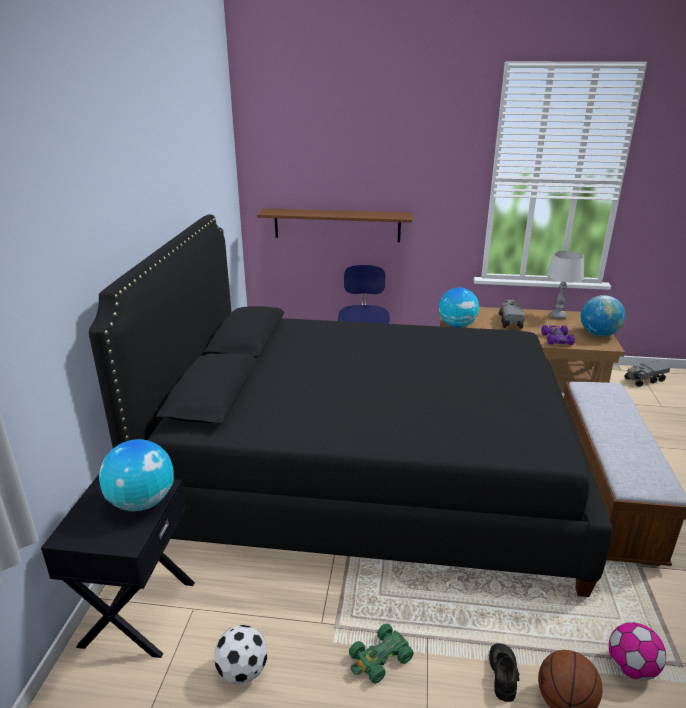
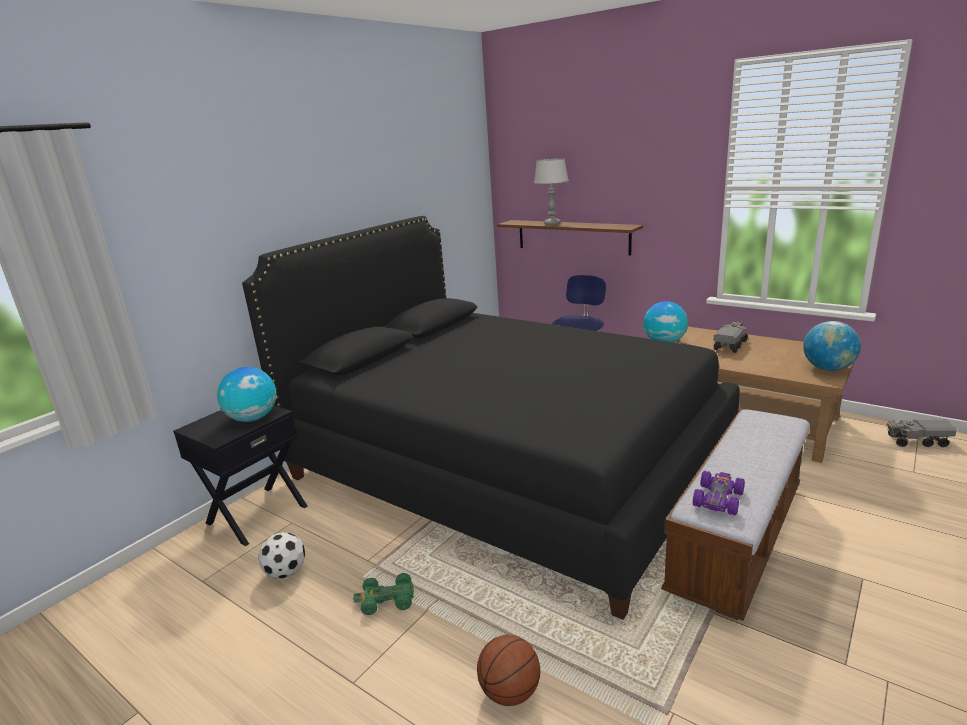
camera: 30 degrees right, 5 degrees down
(503, 674) = (476, 649): black shoe -> none
(556, 339) = (765, 367): purple toy car -> purple toy car (718, 498)
(557, 316) = (795, 346): grey table lamp -> grey table lamp (552, 224)
(631, 667) = (607, 693): football -> none

